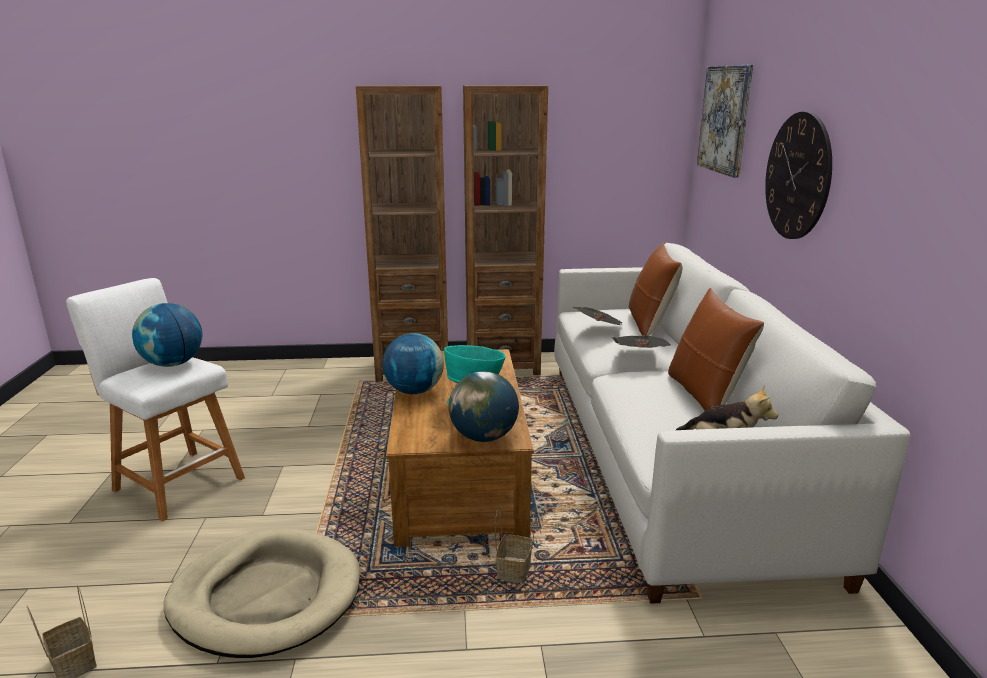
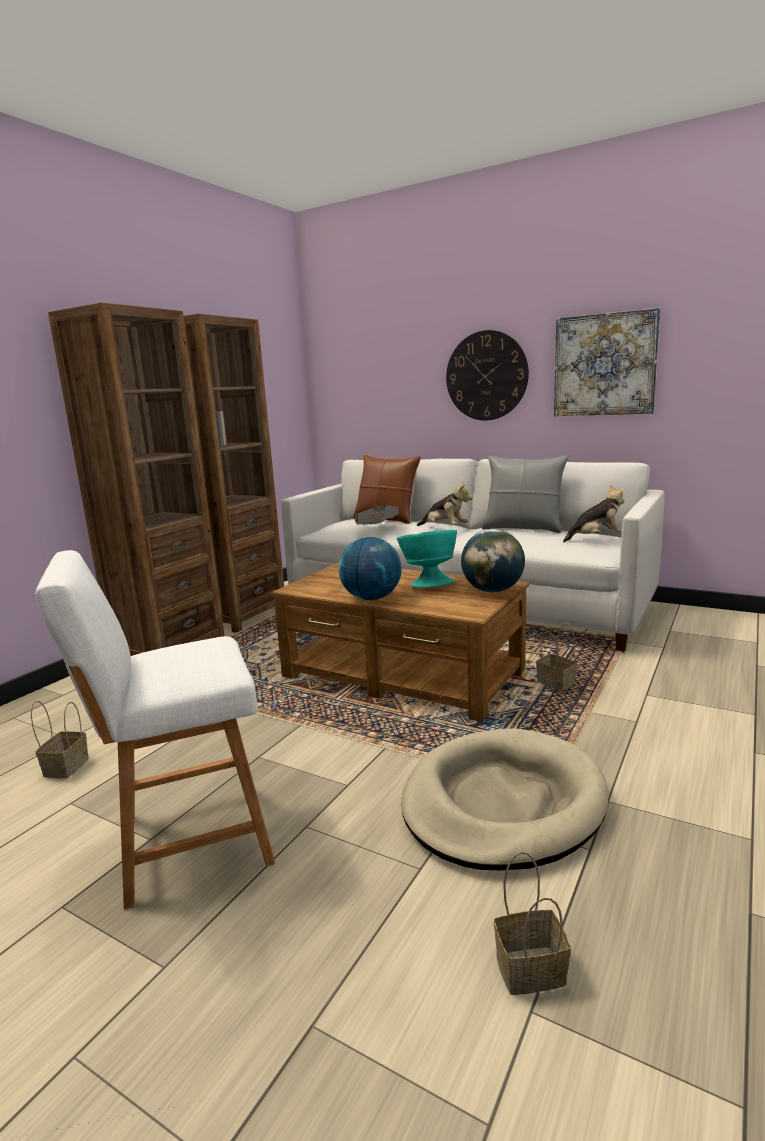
camera: 55 degrees left, 5 degrees down
(173, 364) = (183, 651): globe -> none
(240, 410) = (66, 766): none -> basket
(640, 357) = (444, 528): newspaper -> plush toy
(705, 395) = (523, 528): brown pillow -> grey pillow
(725, 119) = (365, 354): picture -> picture (604, 365)

